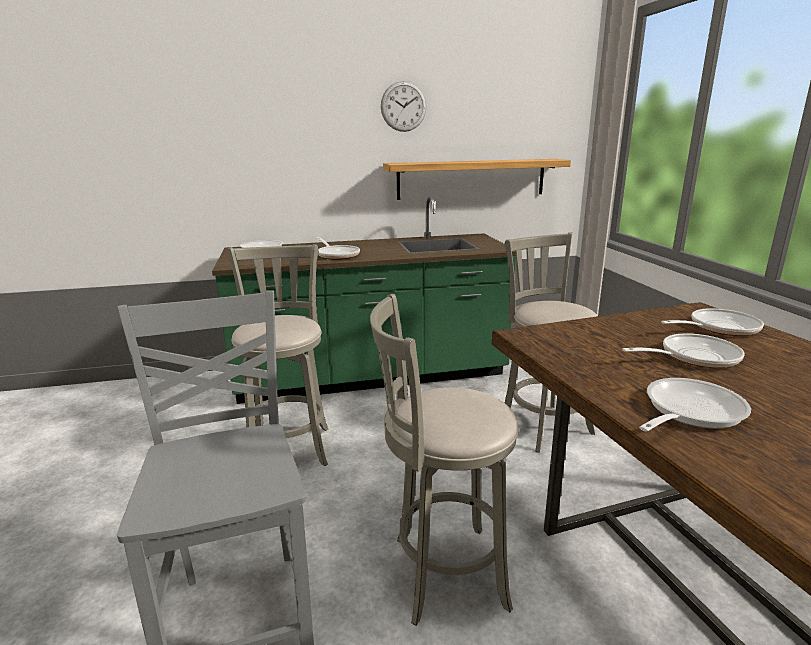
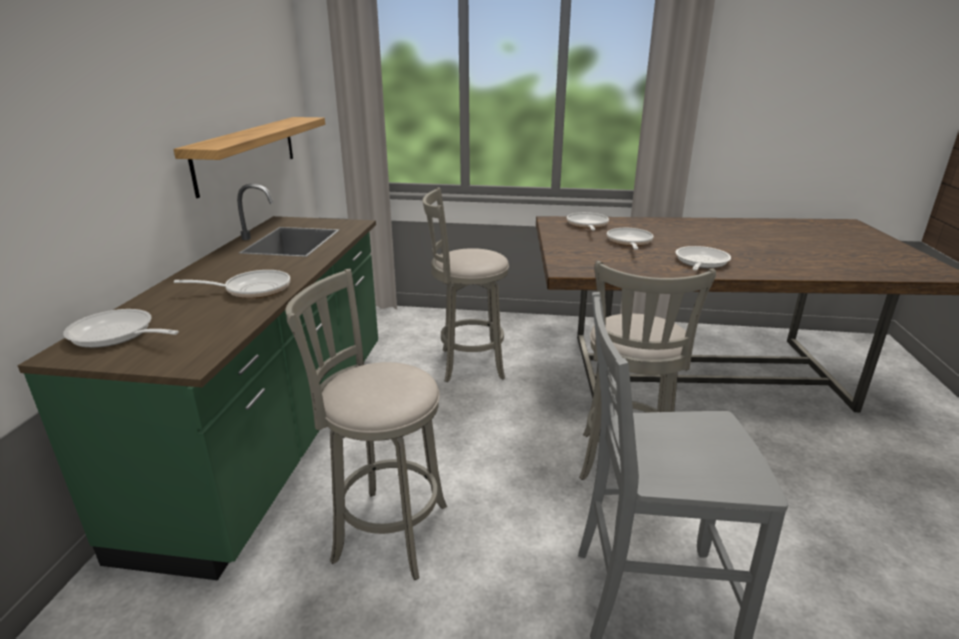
camera: 70 degrees left, 5 degrees up
(403, 106) = (175, 63): wall clock -> none
(688, 411) = (700, 262): frying pan -> frying pan turned 45 degrees clockwise

